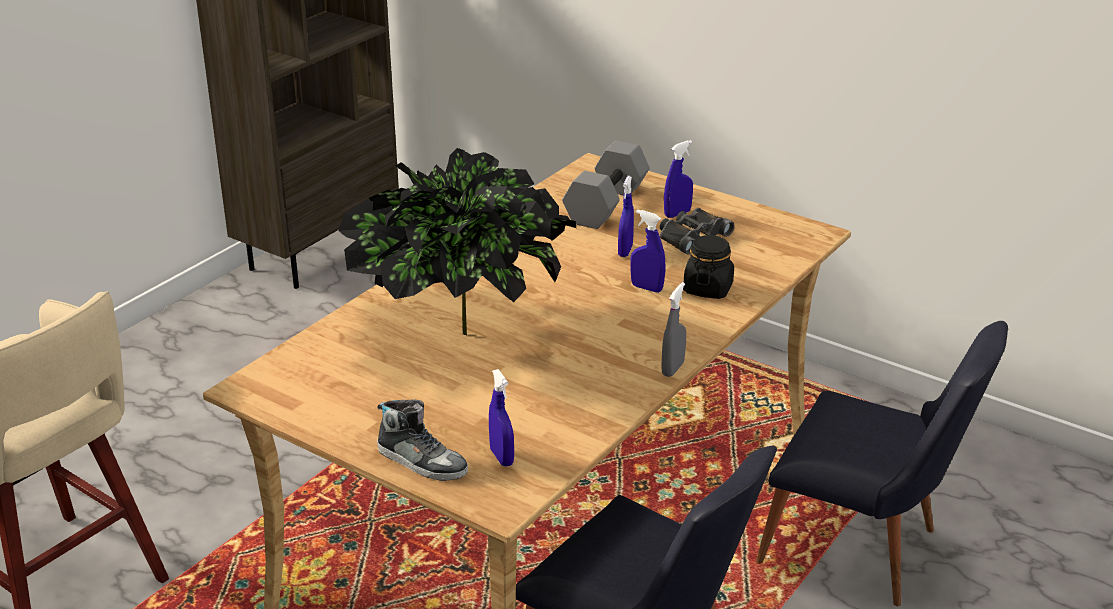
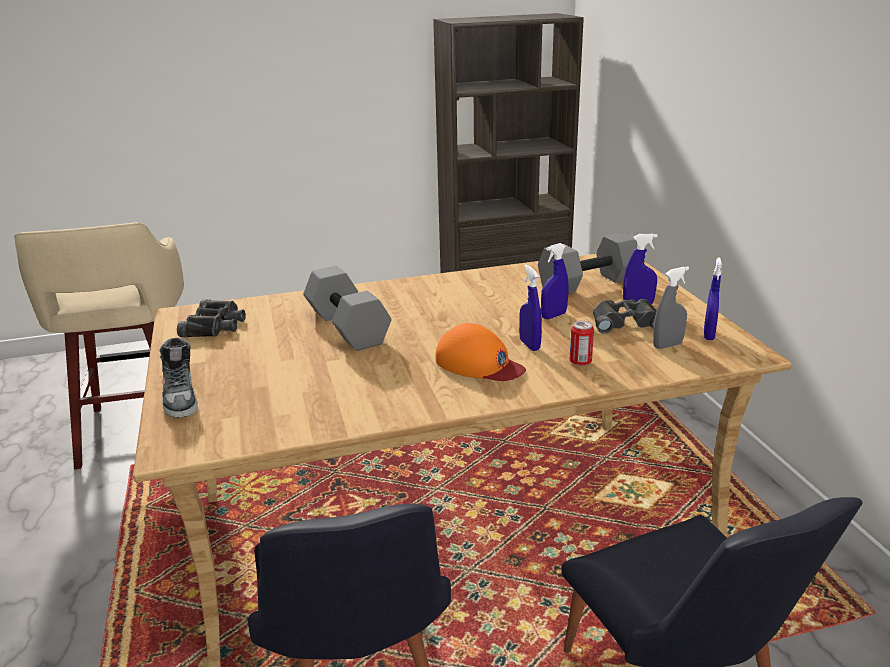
camera: 40 degrees right, 5 degrees down
(314, 383) = (215, 325): none -> black binoculars
(460, 332) = (349, 327): potted plant -> grey dumbbell
(501, 457) = (229, 417): blue spray bottle -> blue spray bottle (708, 335)
(632, 322) = (479, 364): none -> orange cap
(672, 369) = (454, 409): grey spray bottle -> grey spray bottle (667, 345)
(708, 288) = (580, 362): black jar -> can

